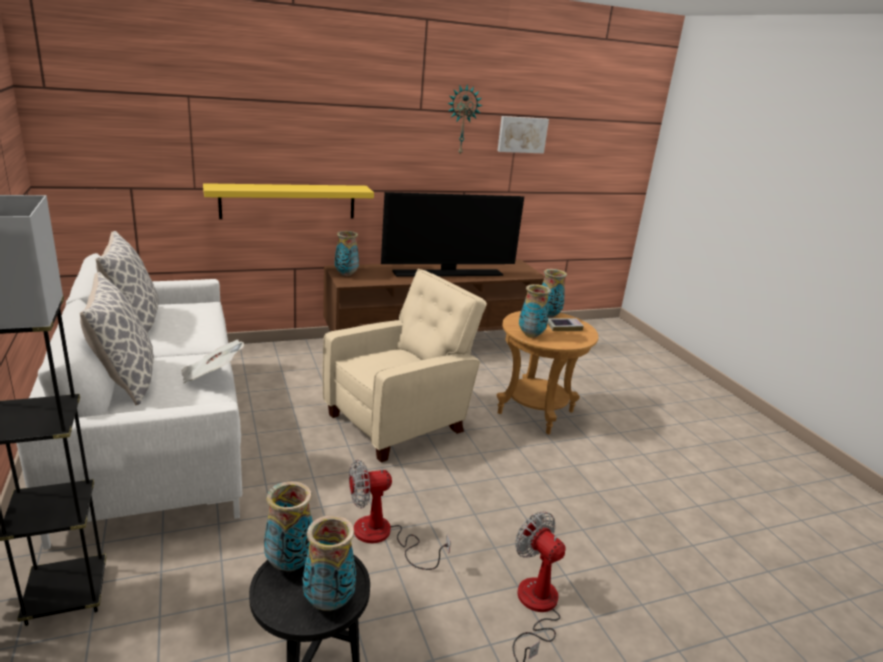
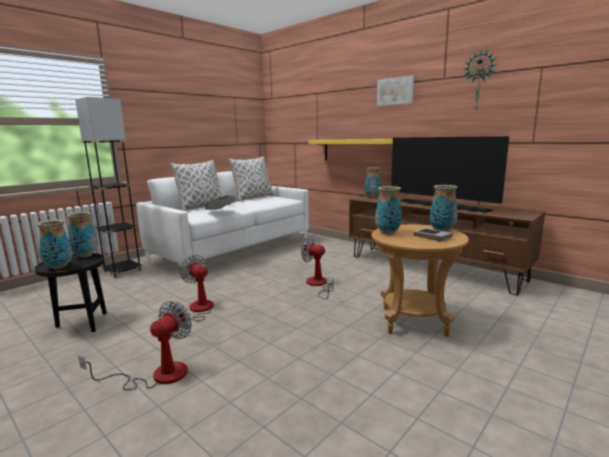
camera: 65 degrees right, 10 degrees down
(400, 422) = (318, 285): beige armchair -> fan
(522, 134) = (545, 85): picture -> picture (395, 91)

